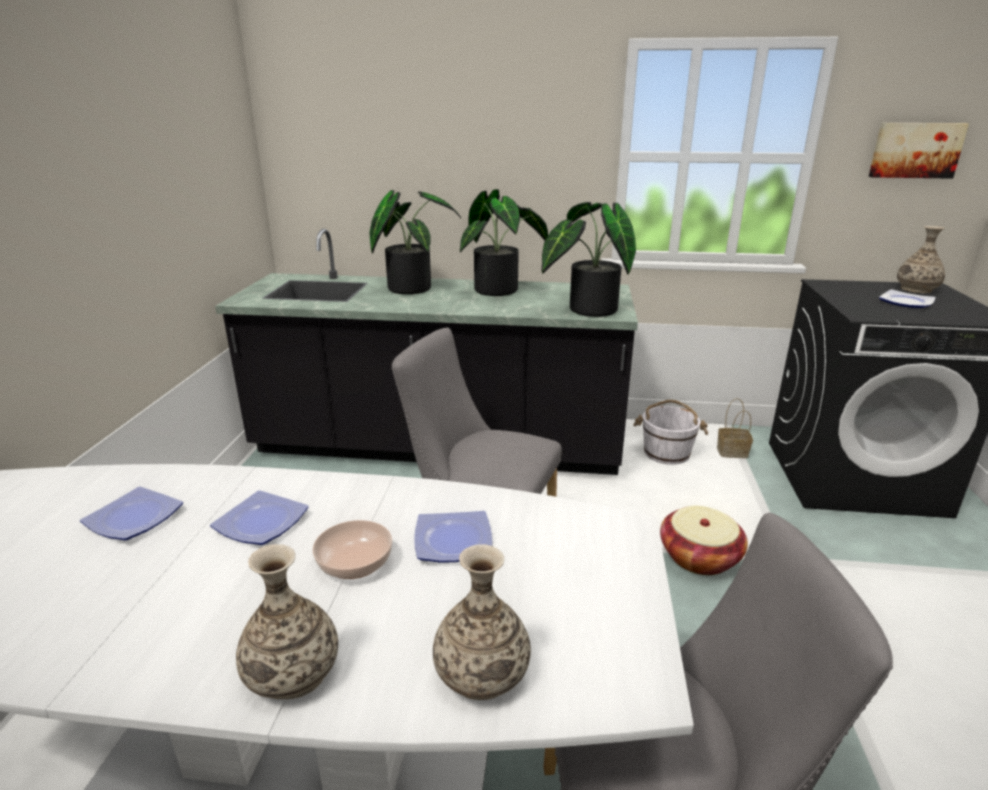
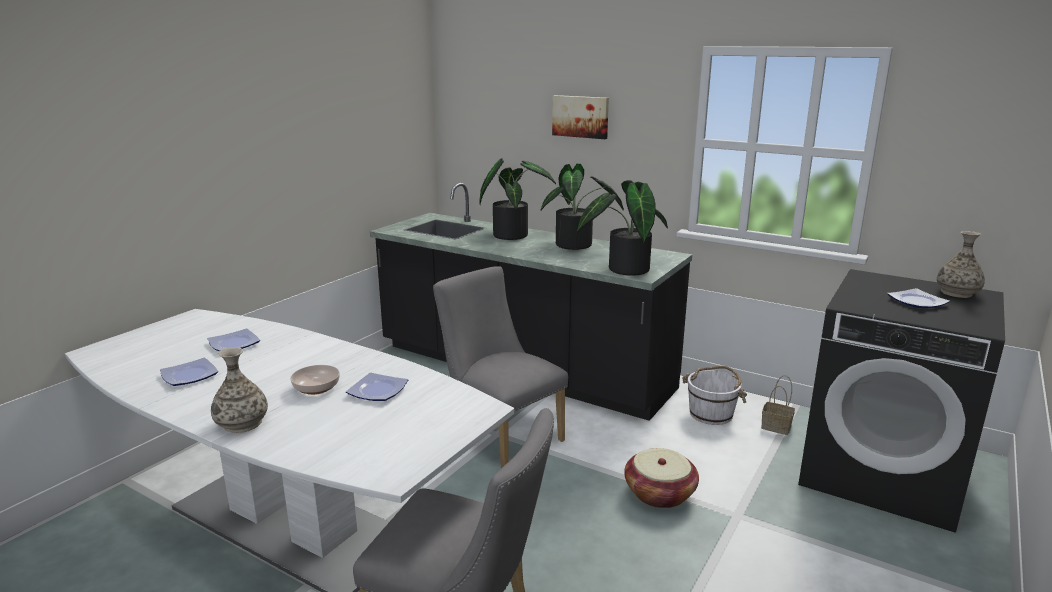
camera: 25 degrees right, 5 degrees down
(261, 524) = (290, 360): plate -> plate (189, 376)
(482, 673) = (324, 447): vase -> none
(915, 150) = (980, 155): picture -> picture (581, 116)

